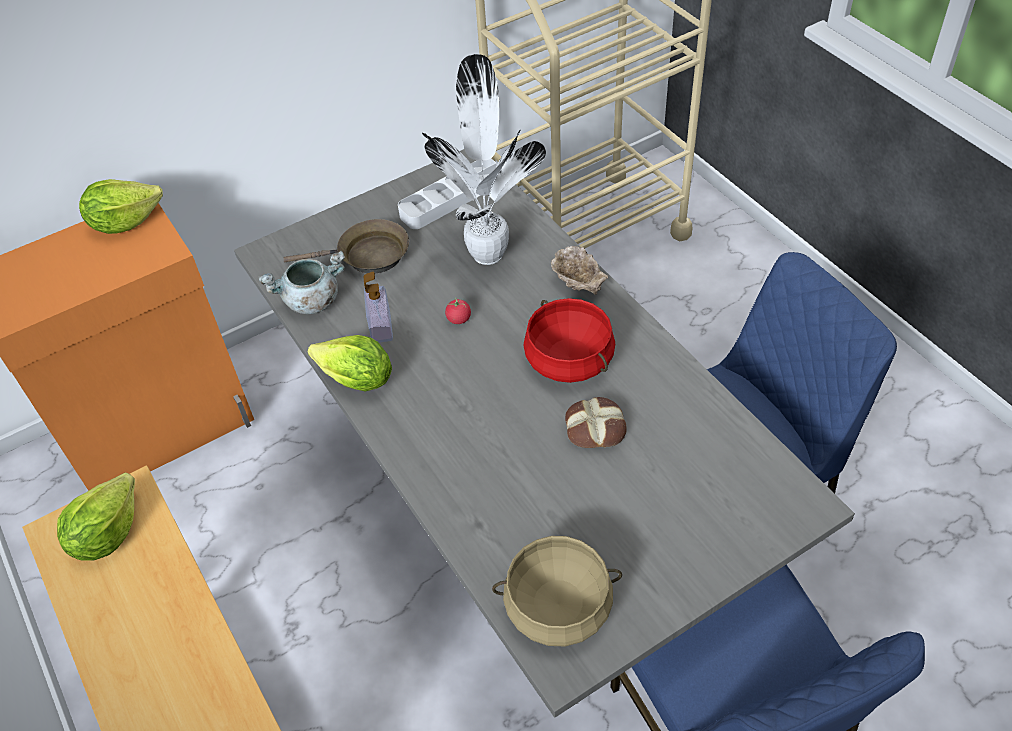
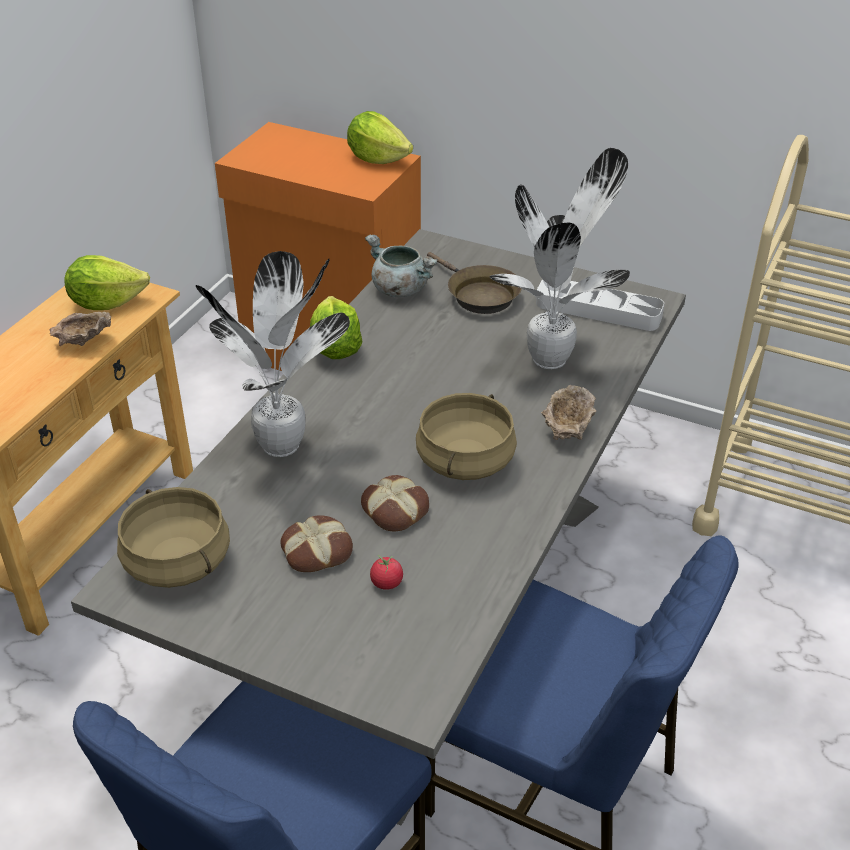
camera: 55 degrees right, 10 degrees down
(160, 577) = (84, 342): none -> beige bowl
(381, 328) = (403, 337): soap dispenser -> none
(458, 319) = (453, 374): tomato -> tomato (386, 583)
(463, 471) = (284, 447): none -> potted plant
(570, 359) = (466, 461): red cooking pot -> beige cooking pot
(608, 499) = (317, 550): none -> bread

